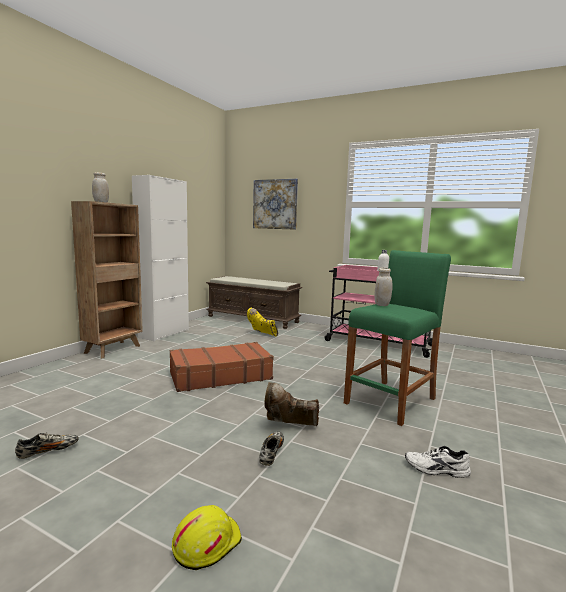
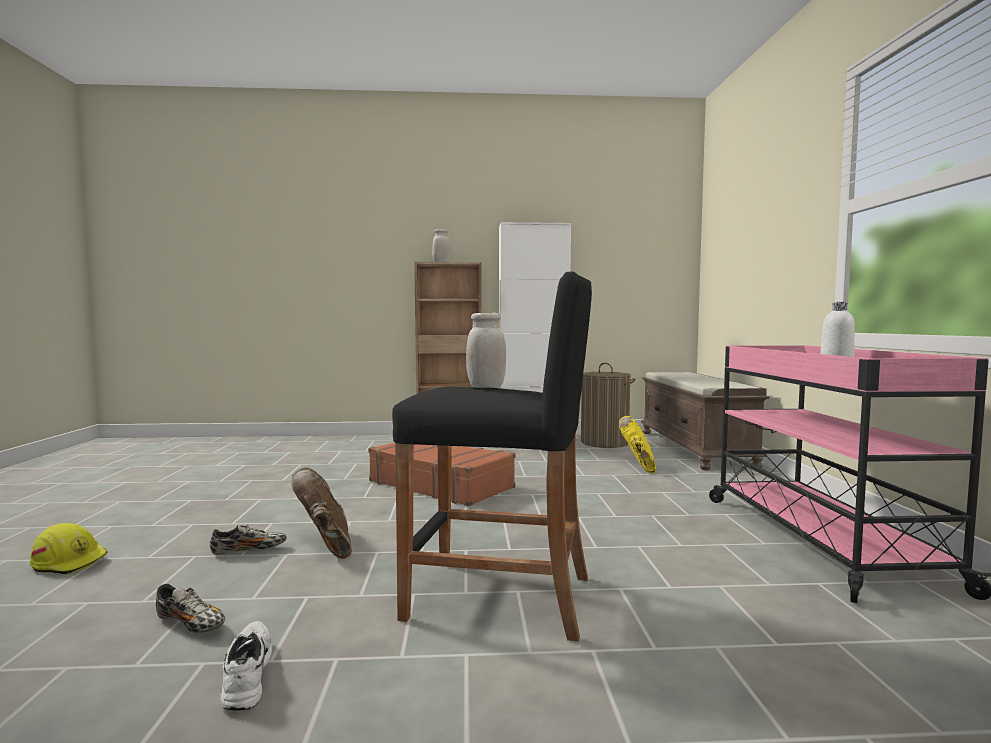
camera: 60 degrees right, 5 degrees down
(48, 451) = (216, 480): shoe -> shoe (191, 625)
(210, 326) = (604, 442): none -> laundry basket
(275, 204) = (747, 237): picture -> none
(391, 401) = (500, 597): green stool -> black stool

